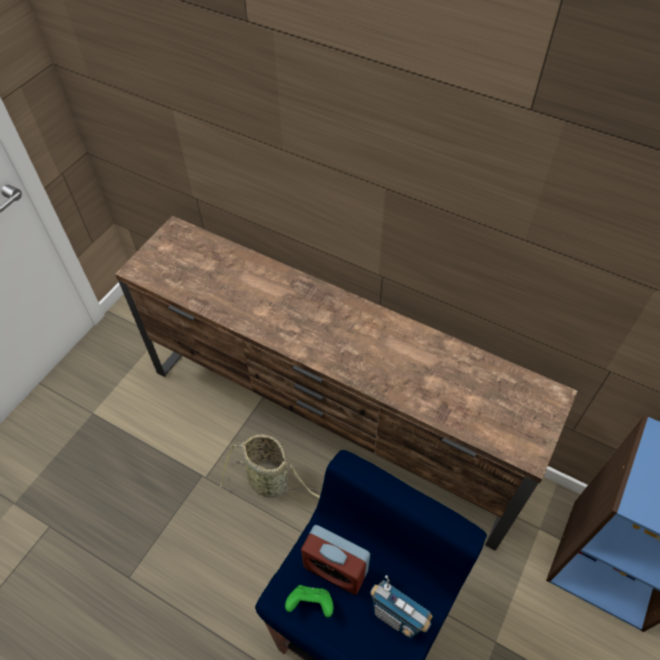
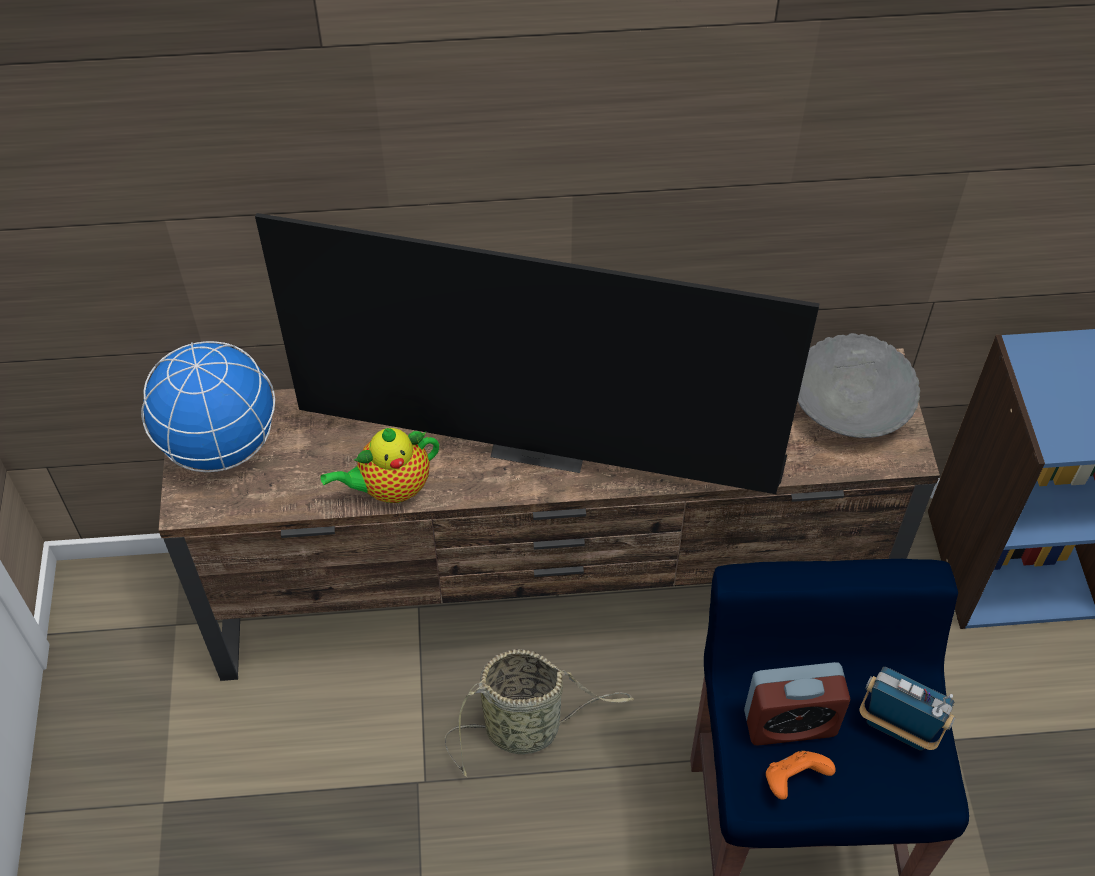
camera: 35 degrees left, 0 degrees up
(175, 248) = (220, 443): none -> globe
(231, 312) = (390, 488): none -> teapot
(311, 604) = (793, 780): green game controller -> orange game controller
(326, 329) = (542, 440): none -> television
(397, 616) = (898, 728): radio -> radio turned 150 degrees counterclockwise
(516, 406) = (850, 406): none -> grey bowl

